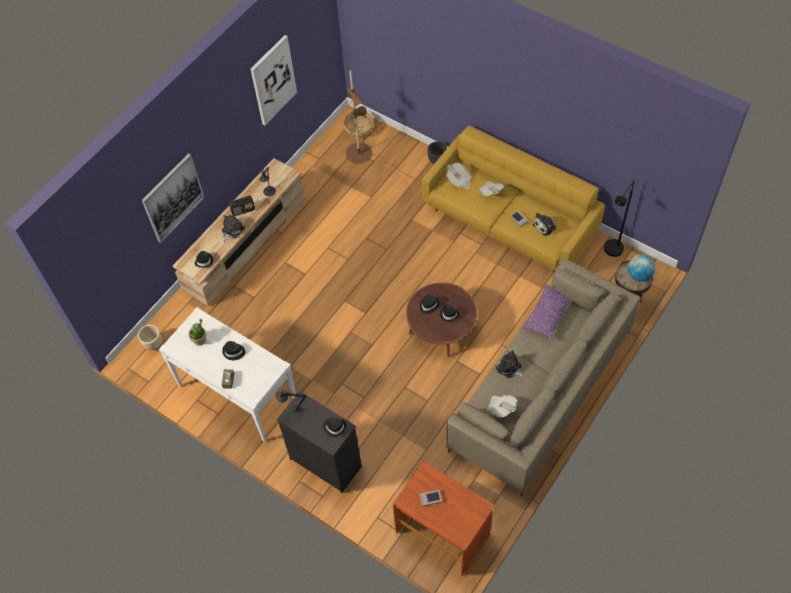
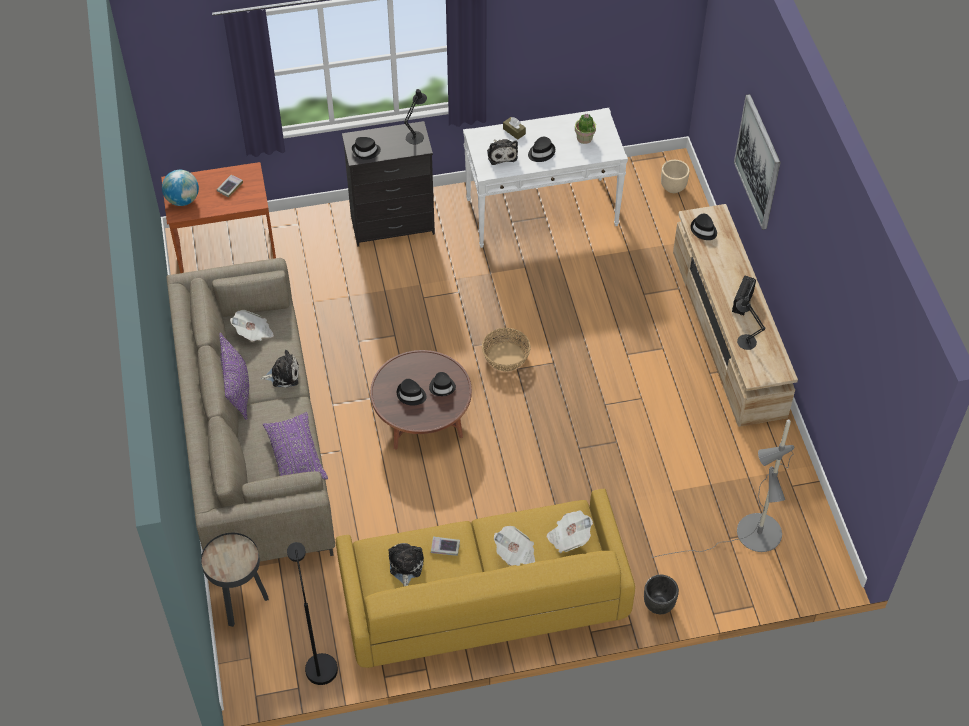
camera: 130 degrees right, 5 degrees down
(232, 230) = (722, 275): plush toy -> plush toy (501, 154)
(273, 80) = (841, 322): picture -> none
(358, 129) = (802, 563): basket -> basket (506, 357)
(364, 155) = (749, 535): brown floor lamp -> grey floor lamp
(542, 381) = (237, 388): none -> purple pillow
(639, 275) = (225, 564): globe -> globe (183, 200)

